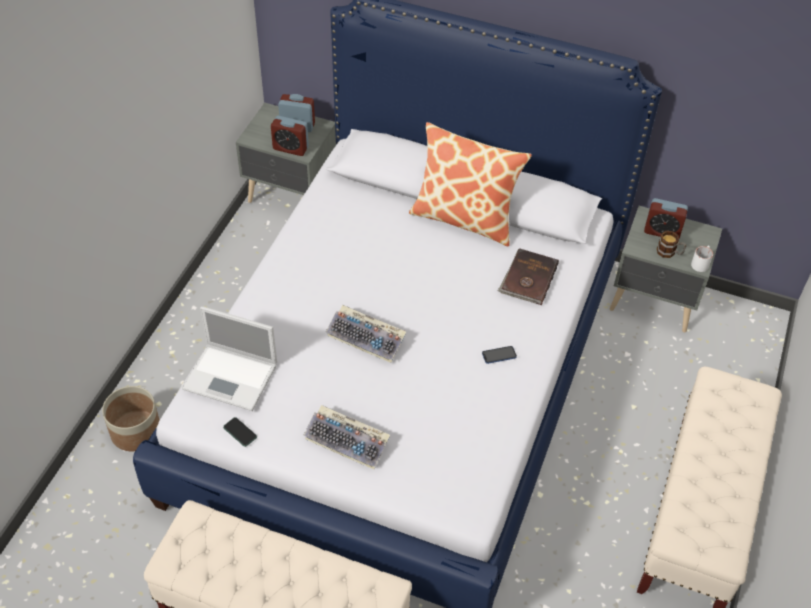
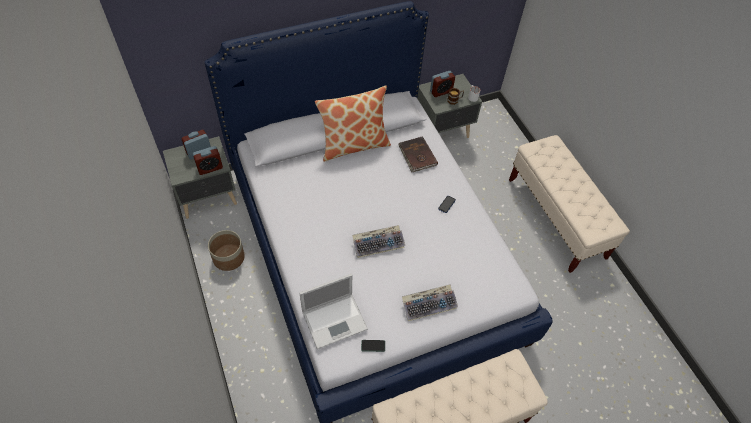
camera: 45 degrees left, 5 degrees up
(136, 431) = (266, 396): planter -> planter (228, 257)

